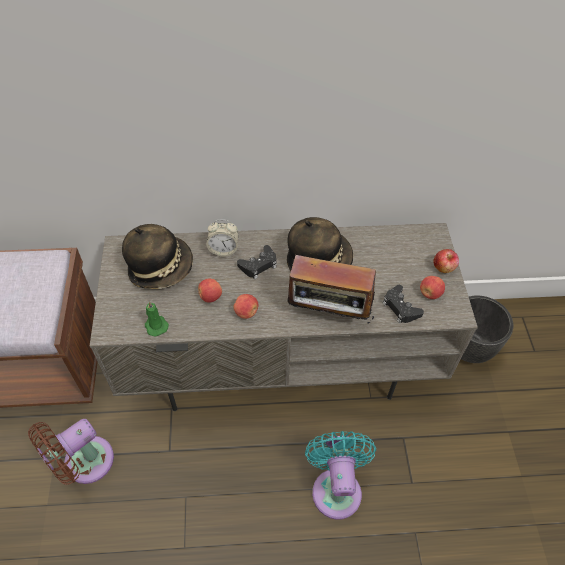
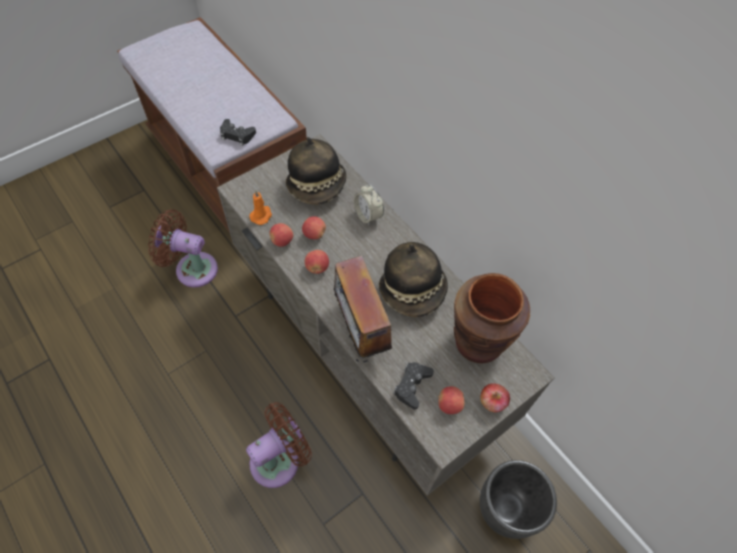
camera: 55 degrees right, 5 degrees up
(155, 325) = (261, 215): green candle -> orange candle
(197, 324) = (281, 241): none -> apple
(258, 265) = (372, 249): black game controller -> black game controller (237, 135)
(336, 487) = (279, 459): turquoise fan -> brown fan
(390, 247) = (477, 342): none -> brown vase

